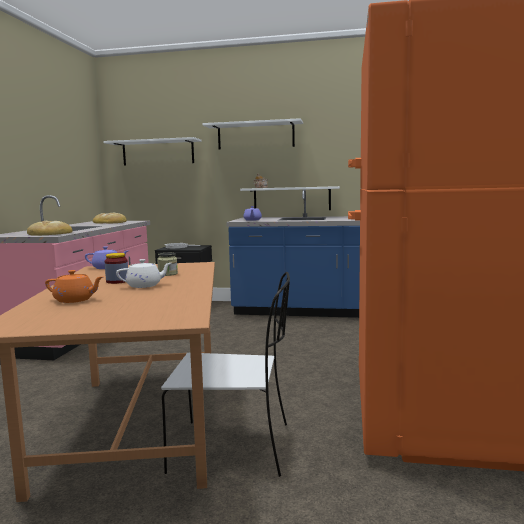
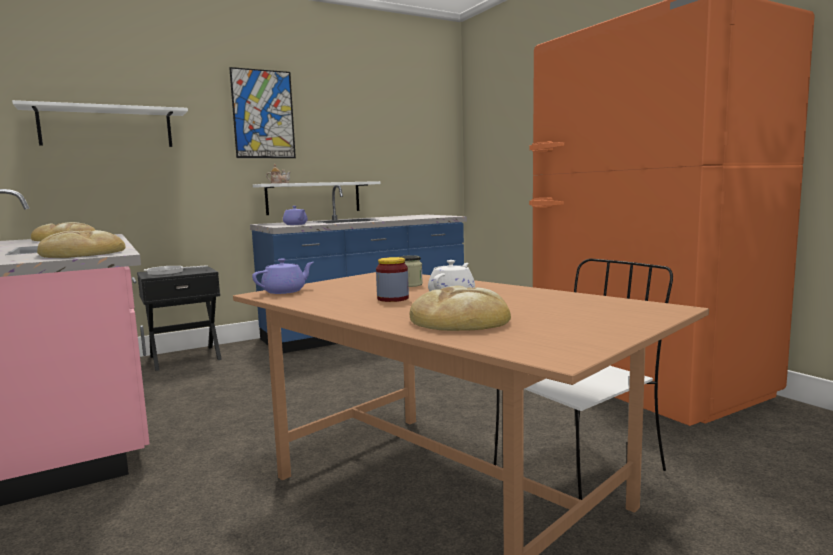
camera: 40 degrees left, 0 degrees up
(75, 300) = (460, 319): orange teapot -> bread
(255, 136) = (263, 114): white shelf -> picture

